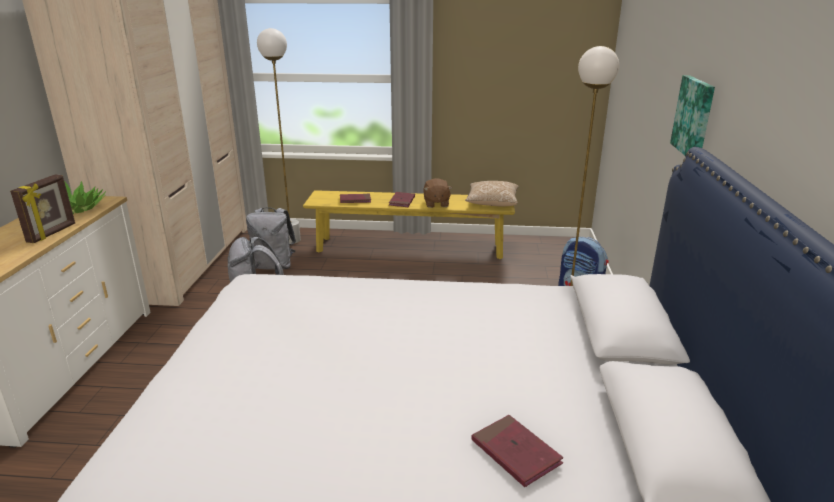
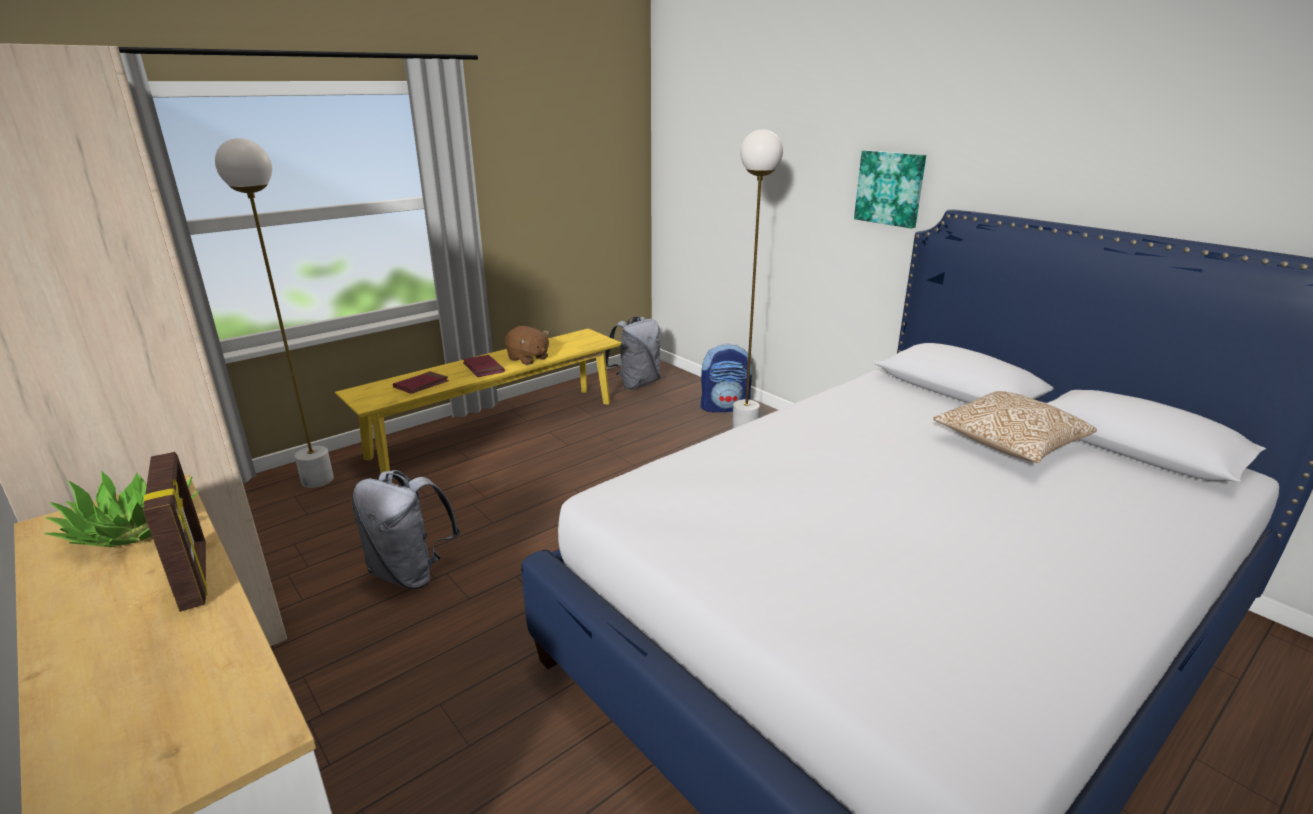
camera: 45 degrees left, 0 degrees up
(274, 266) = (351, 520): grey backpack -> grey backpack (636, 383)
(492, 203) = (583, 340): pillow -> pillow (1008, 444)
(515, 453) = (1106, 499): red book -> none

